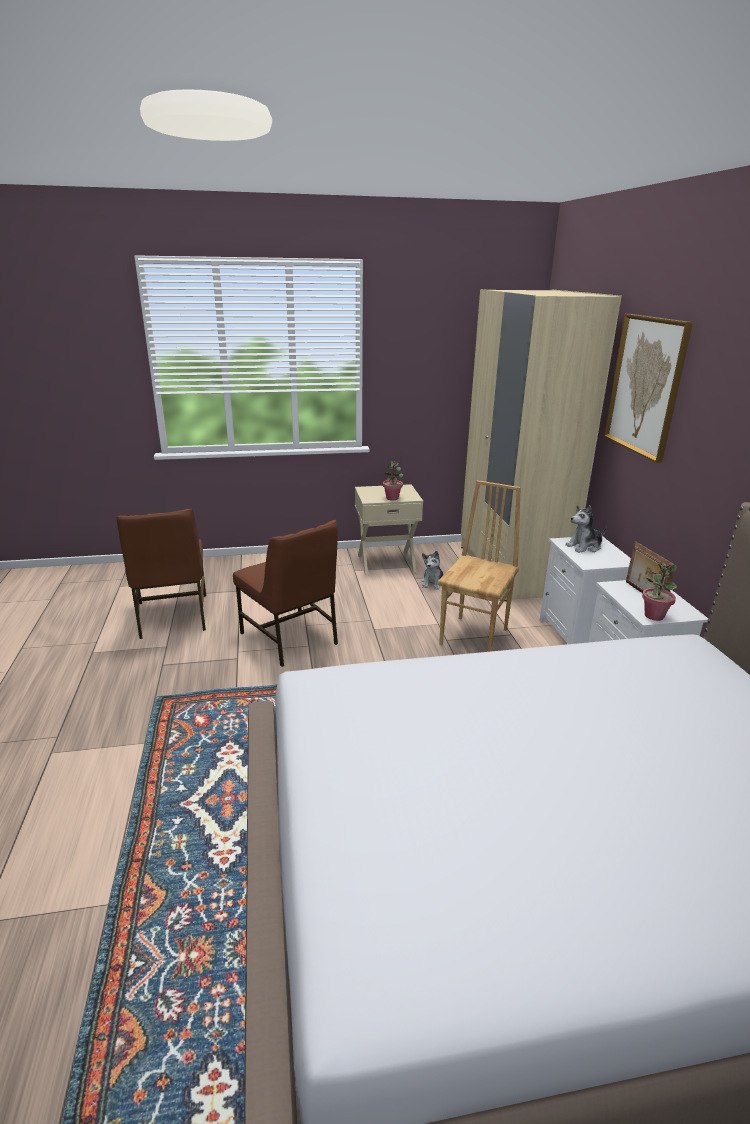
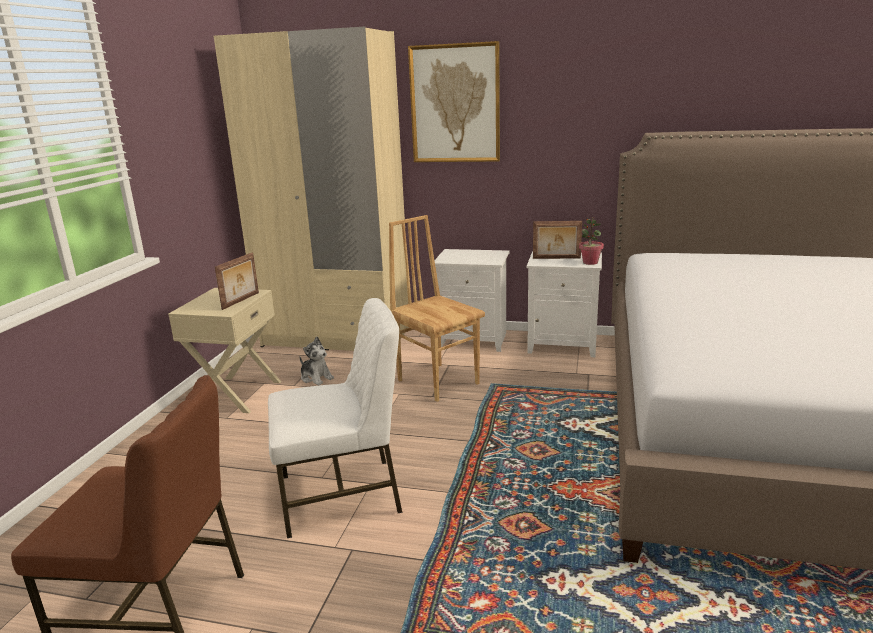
camera: 65 degrees left, 5 degrees down
(290, 638) = (343, 495): brown chair -> white chair
(392, 498) = (241, 301): potted plant -> picture frame
(584, 547) = (461, 257): plush toy -> none

